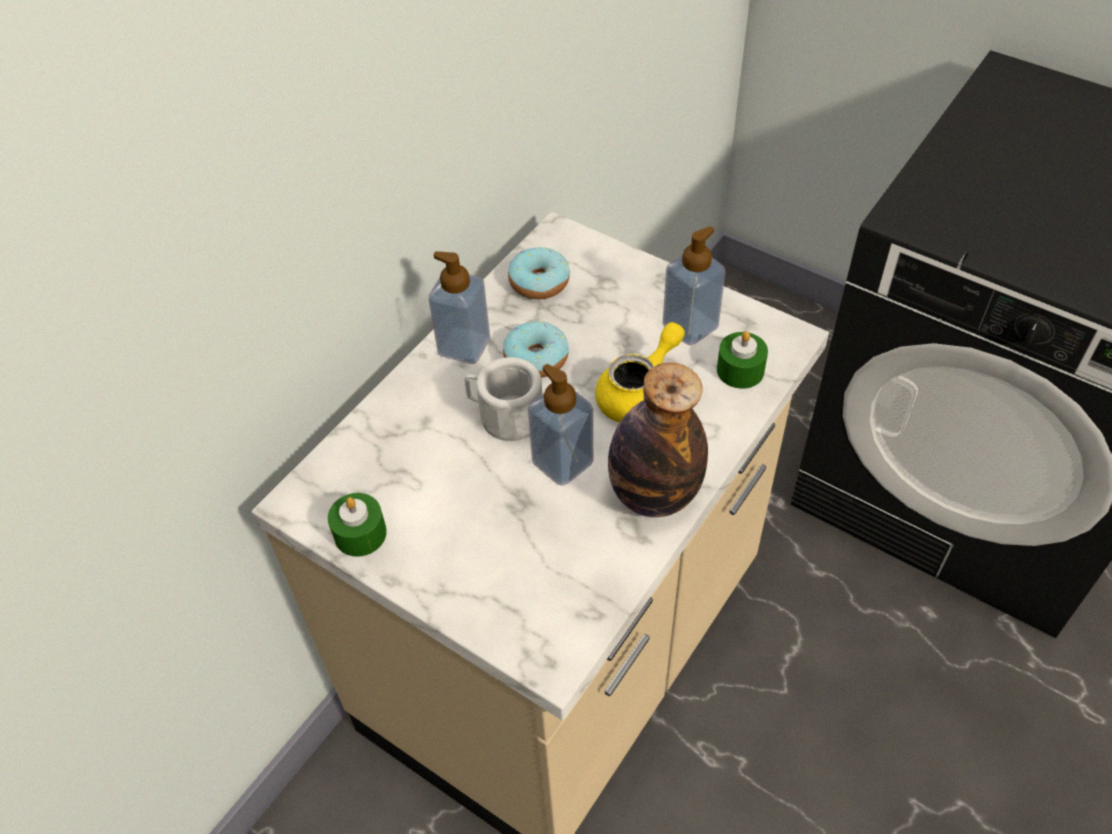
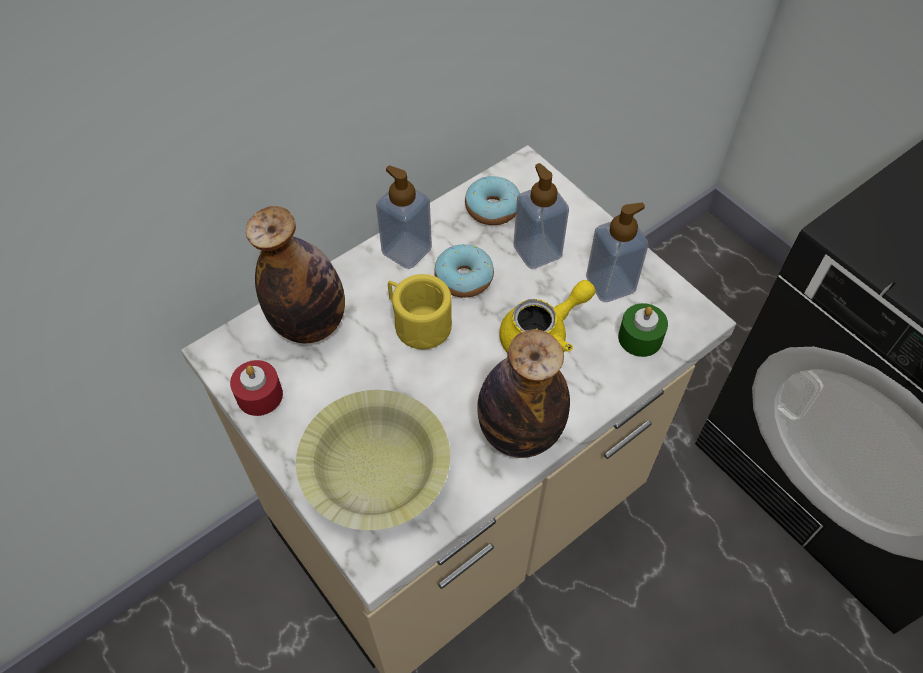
camera: 15 degrees right, 5 degrees up
(360, 534) = (259, 395): green candle -> red candle
(387, 446) = (310, 323): none -> bottle
(504, 415) = (417, 323): white mug -> yellow mug
(516, 573) = (375, 469): none -> yellow bowl
(562, 462) = (451, 380): soap dispenser -> soap dispenser (537, 251)

